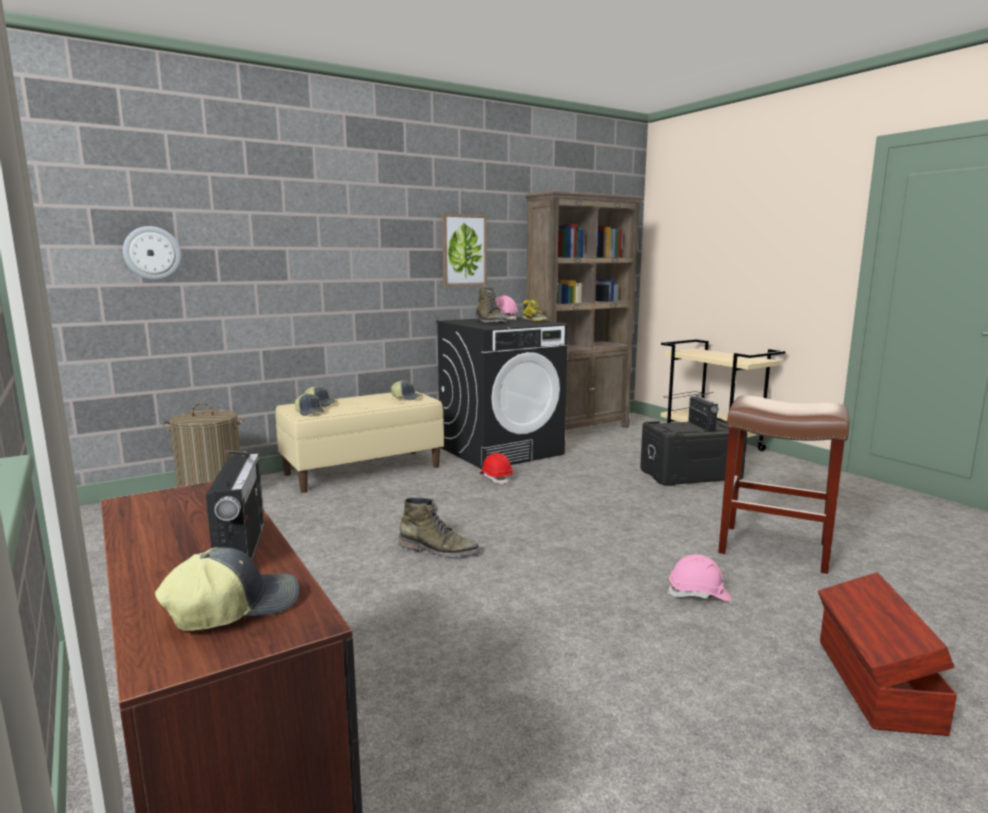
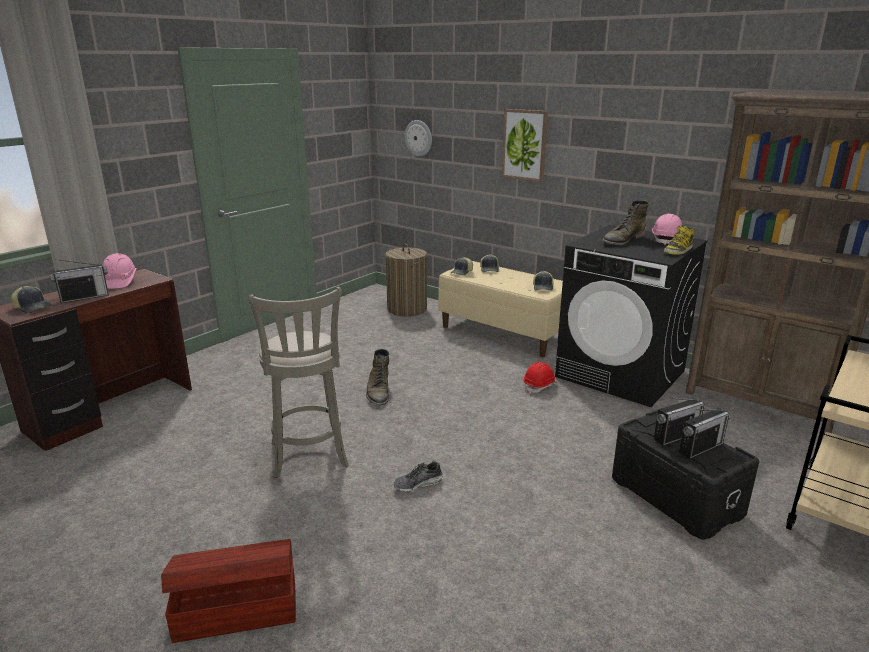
camera: 70 degrees right, 10 degrees up
(464, 250) = (656, 156): picture -> picture (524, 145)
(572, 611) = (309, 457): none -> grey stool
(651, 556) = (418, 484): none -> shoe
(684, 427) = (676, 436): none -> radio
(699, 594) = (356, 514): pink hard hat -> pink hard hat (120, 282)
(772, 548) = (482, 561): brown stool -> none

